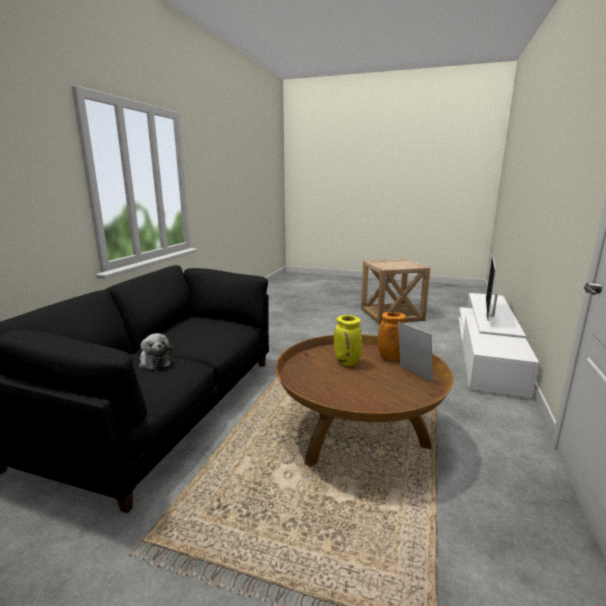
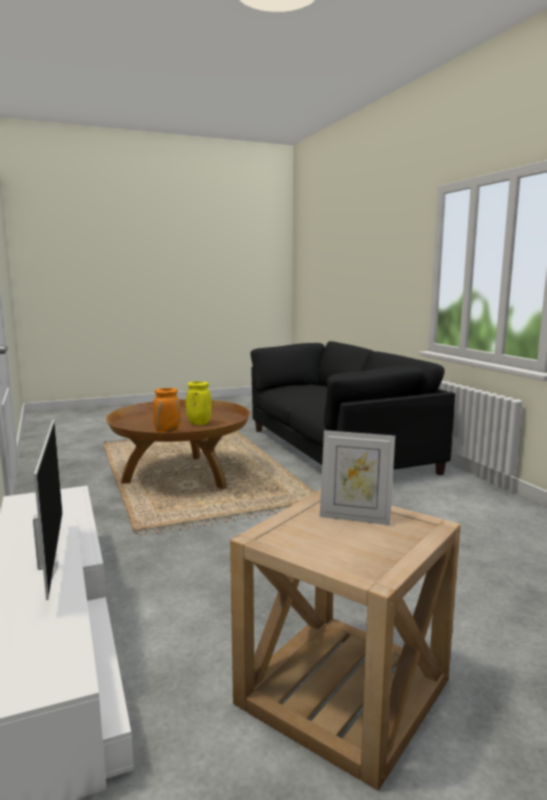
camera: 140 degrees right, 5 degrees down
(154, 362) = (311, 394): plush toy -> none
(412, 374) = (141, 428): picture frame -> picture frame (355, 518)

